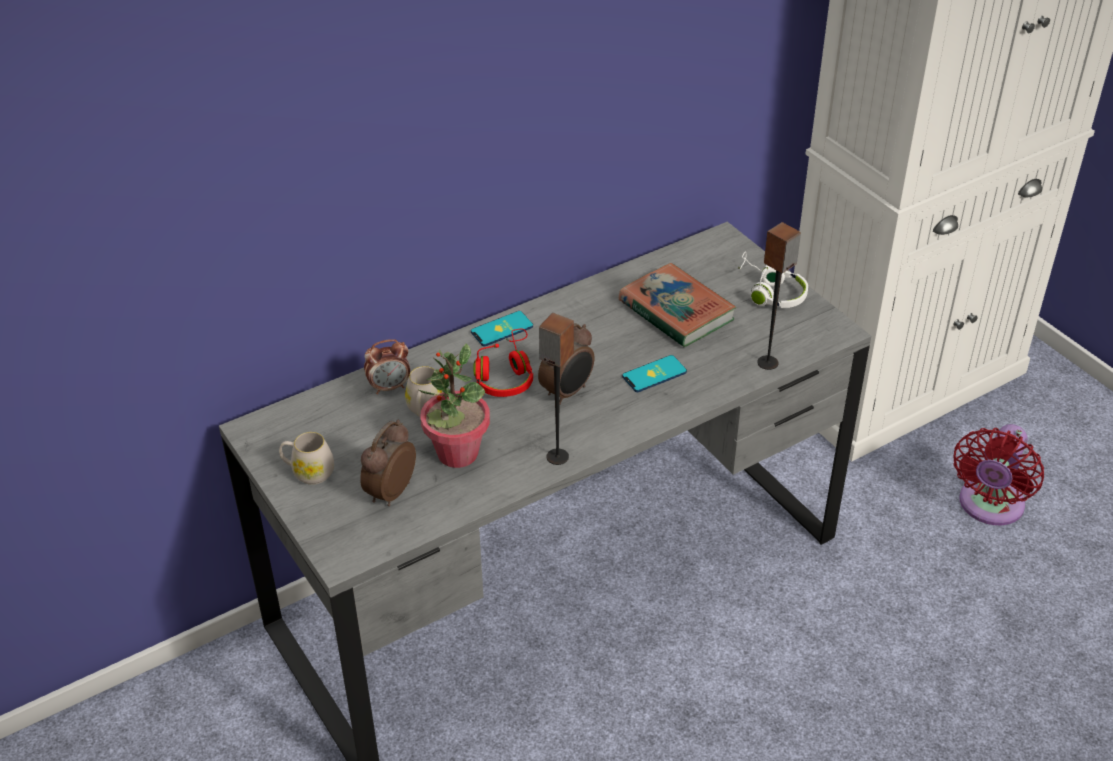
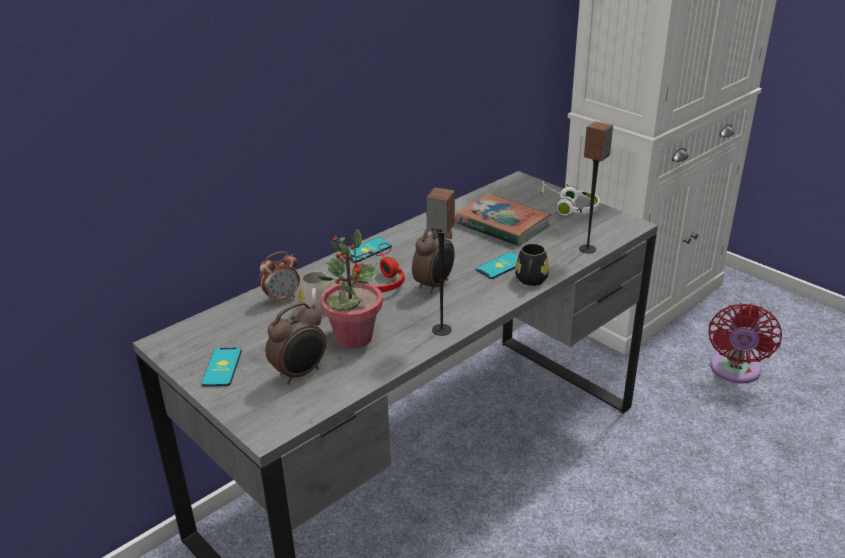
camera: 10 degrees left, 10 degrees down
(308, 472) = (222, 367): white mug -> phone
(389, 492) = (300, 373): alarm clock -> alarm clock turned 150 degrees counterclockwise
(681, 402) = (530, 281): none -> black mug

